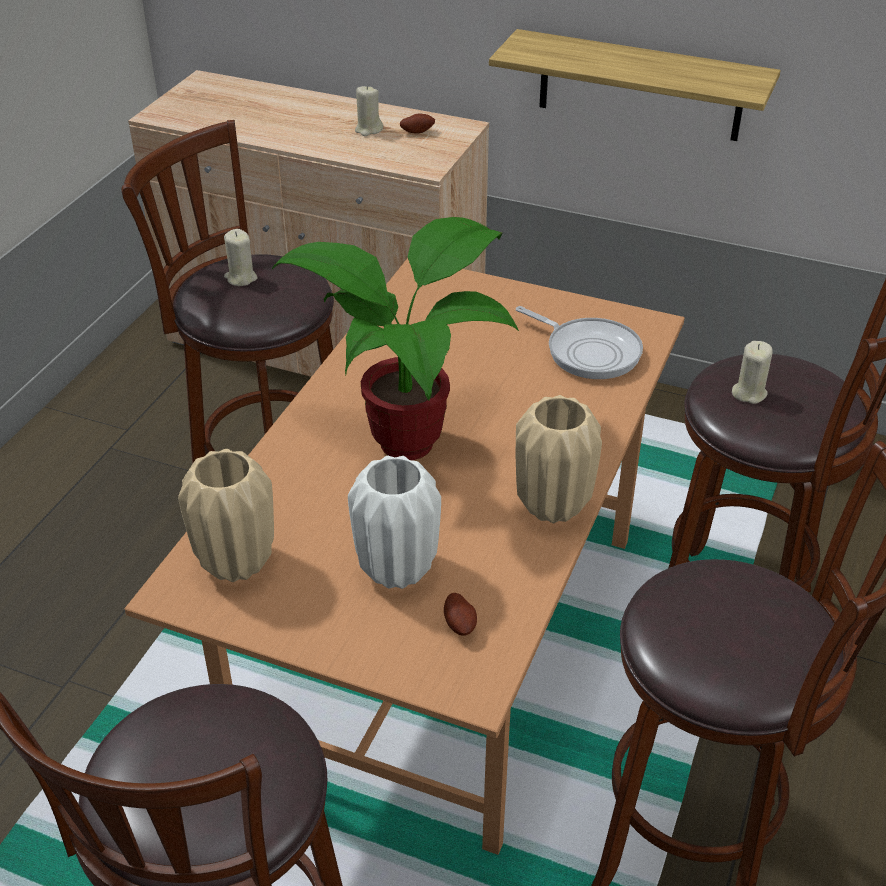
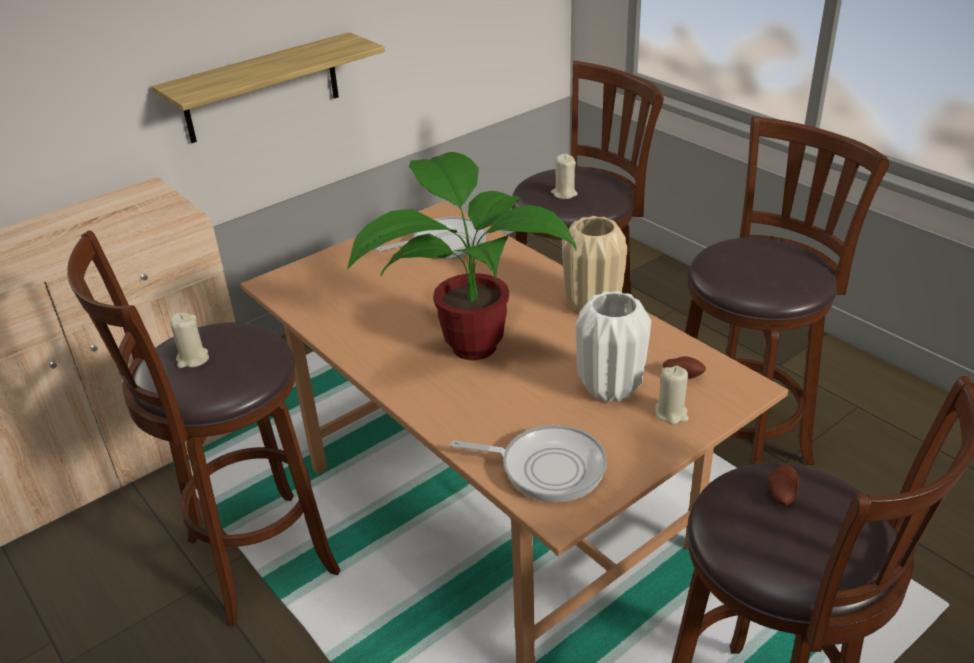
camera: 60 degrees left, 5 degrees down
(237, 562) = (546, 468): beige vase -> frying pan
(368, 130) = (84, 227): beige candle -> beige candle (671, 413)
(417, 131) = (123, 207): potato -> potato (781, 495)

